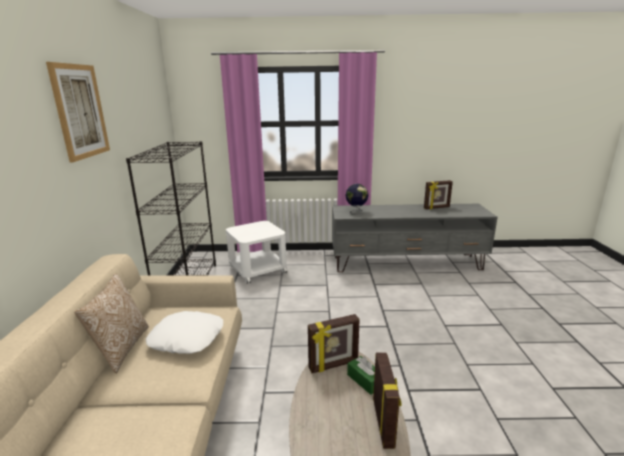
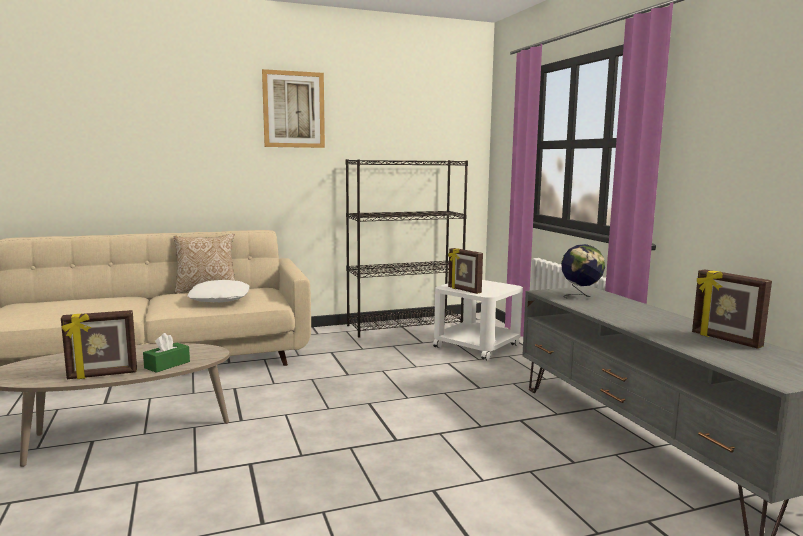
camera: 70 degrees right, 10 degrees down
(333, 365) = (193, 352): picture frame -> picture frame (464, 290)

